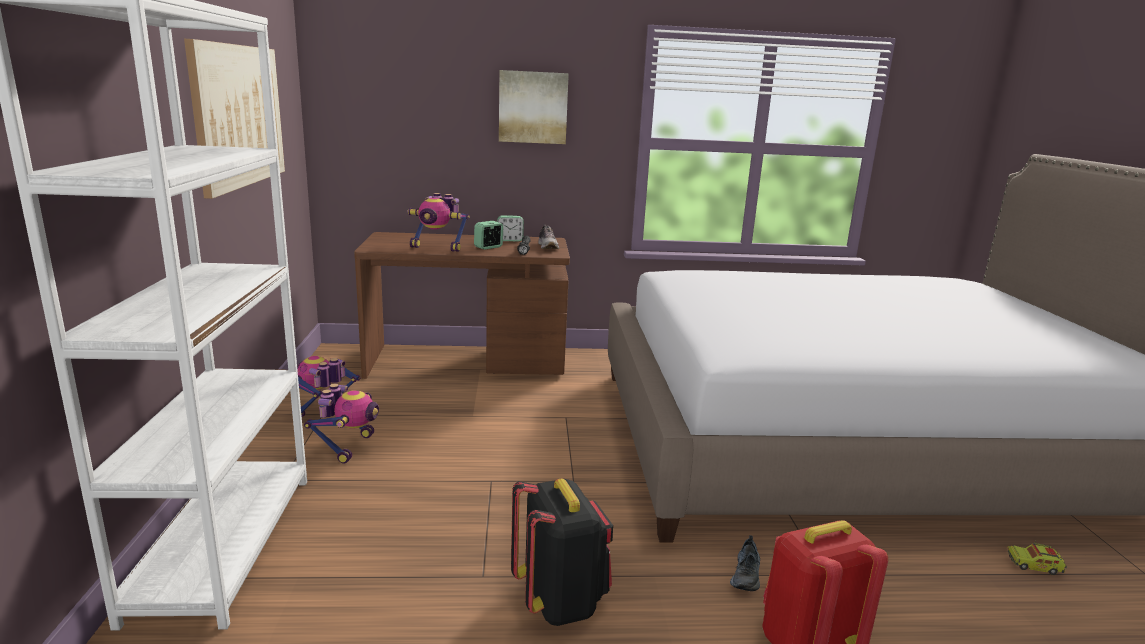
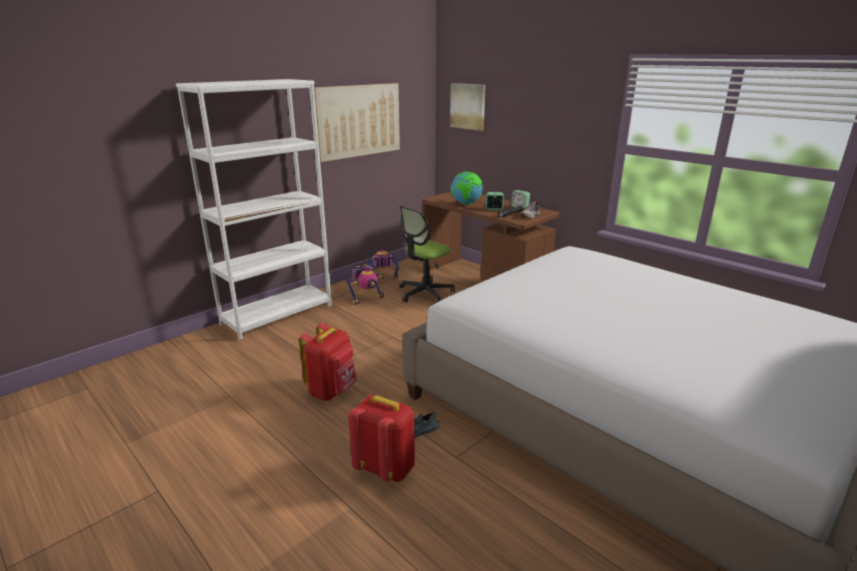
camera: 50 degrees right, 5 degrees up
(423, 405) = (425, 293): none -> office chair
(438, 248) = (466, 204): toy robot -> globe
(533, 107) = (548, 117): picture -> picture (468, 106)
(560, 601) = (332, 391): black backpack -> red backpack
(1034, 565) = (601, 545): toy truck -> none

